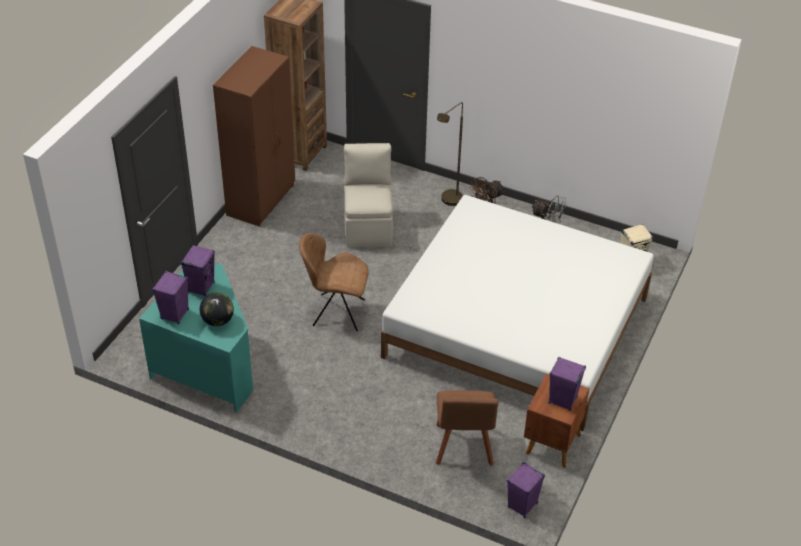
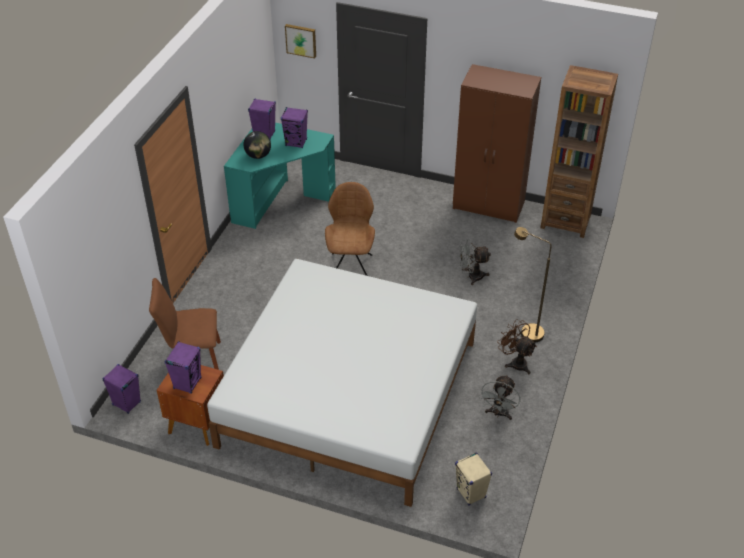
camera: 85 degrees right, 0 degrees up
(93, 213) = (301, 40): none -> picture
(368, 226) = (471, 277): beige chair -> grey fan

